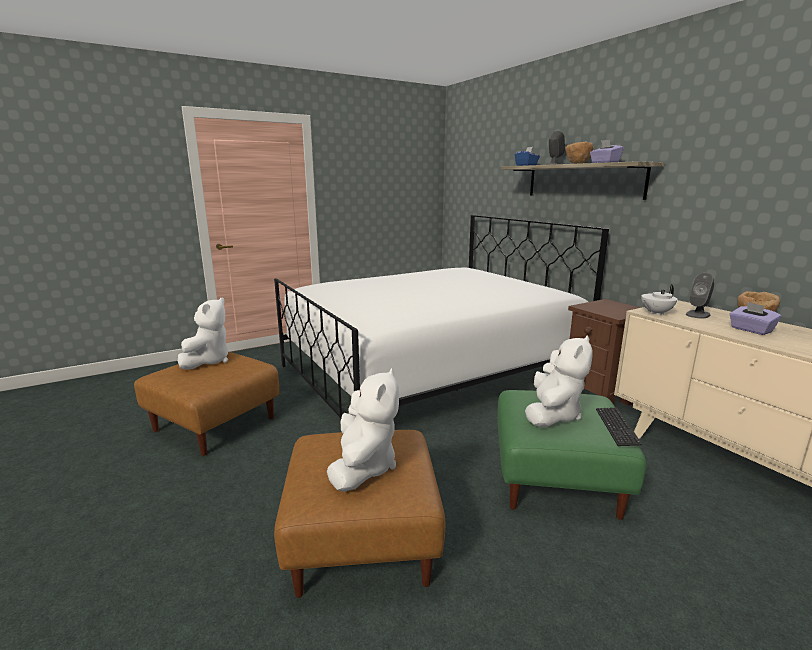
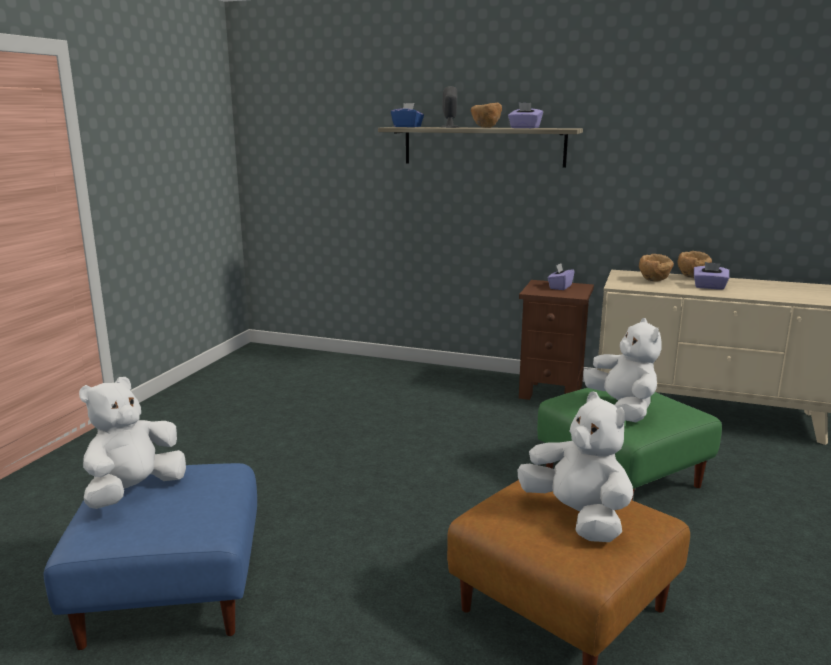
camera: 40 degrees left, 0 degrees up
(208, 361) = (134, 492): white plush toy -> white plush toy turned 120 degrees counterclockwise
(215, 423) = (170, 591): brown ottoman -> blue ottoman
(430, 372) = (355, 418): white bed -> none
(617, 307) = (560, 287): none -> purple tissue box
(617, 427) = (676, 402): keyboard -> none
(655, 313) = (627, 286): white teapot -> none
(698, 314) = (654, 280): grey speaker -> brown bowl

